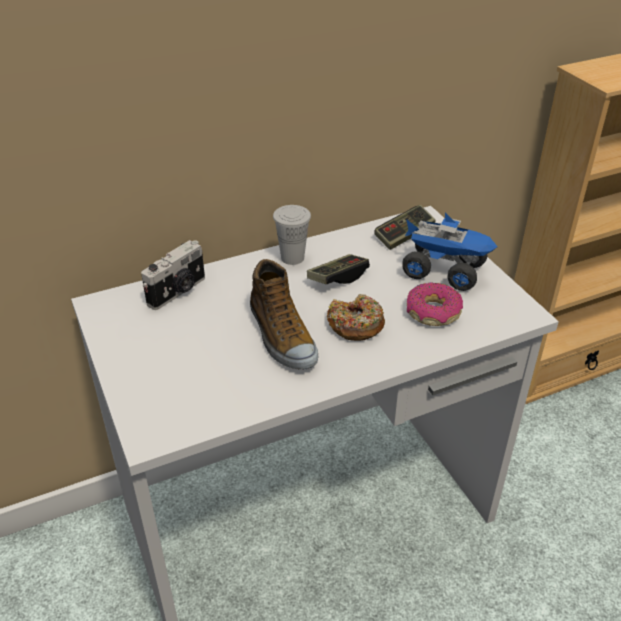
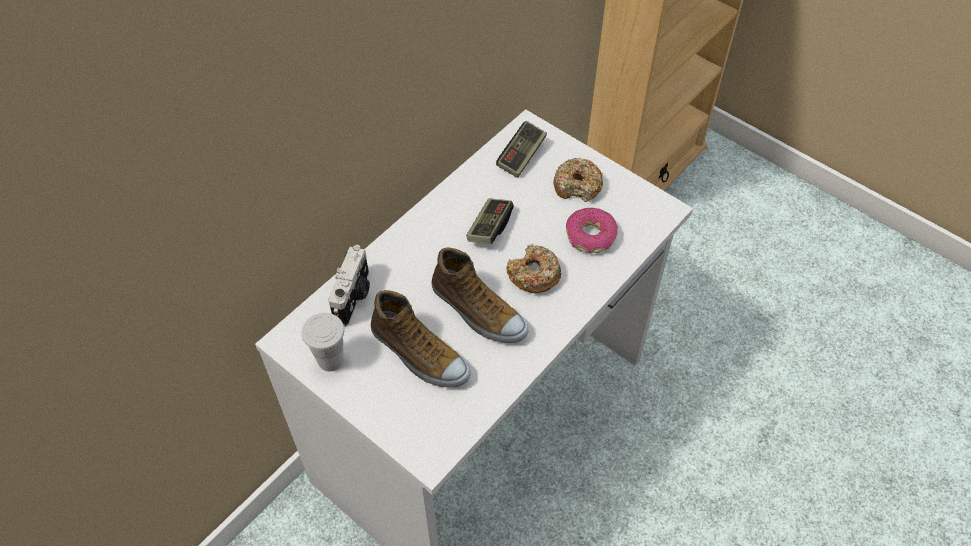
camera: 25 degrees left, 15 degrees up
(202, 351) = (419, 354): none -> shoe
(292, 258) = (435, 218): white cup -> white cup (330, 360)
(445, 271) = (577, 186): toy truck -> donut

